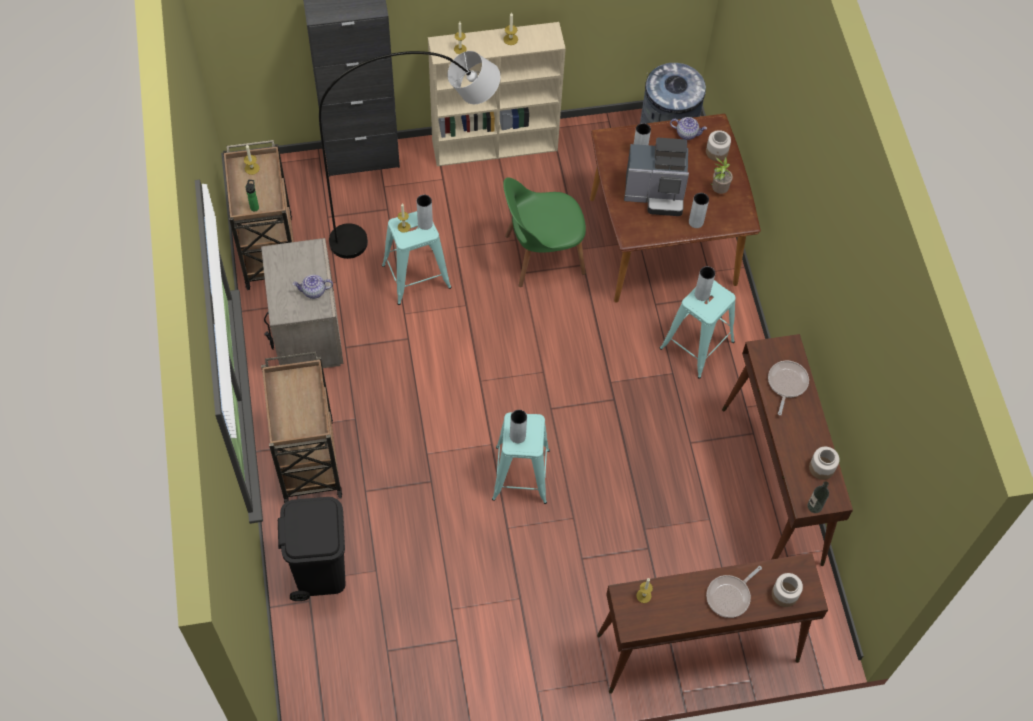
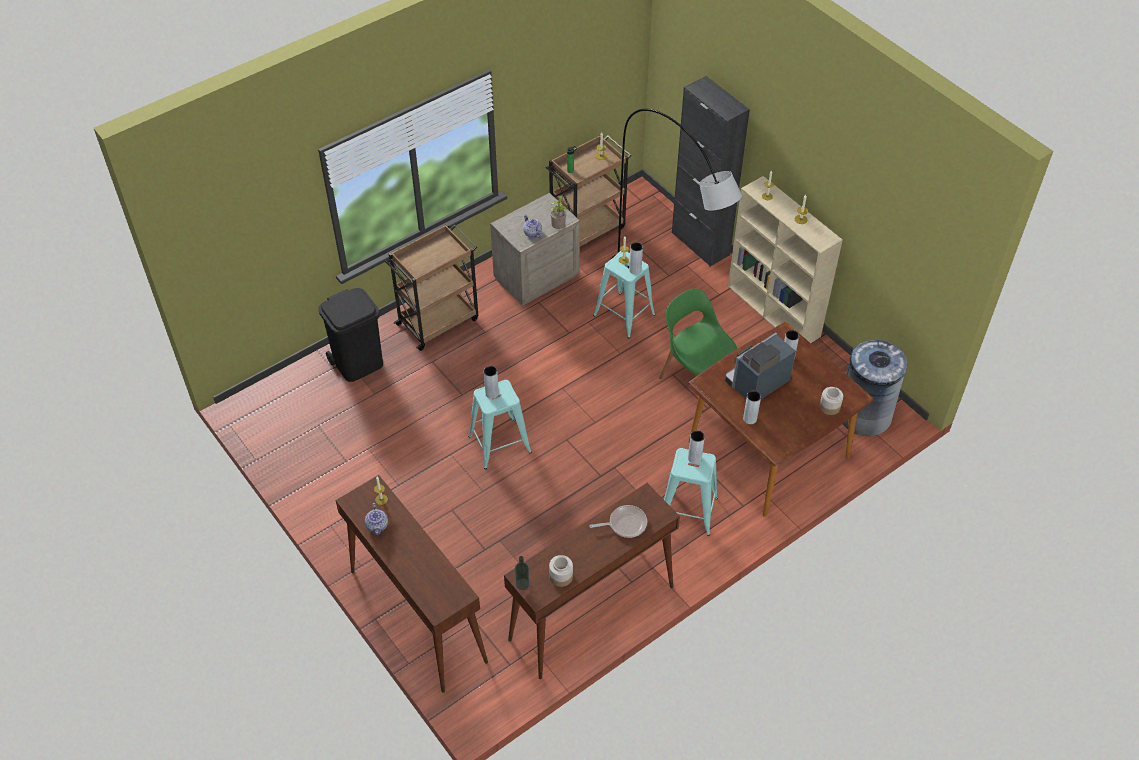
camera: 65 degrees right, 10 degrees down
(656, 194) = (756, 383): coffee machine -> coffee machine turned 75 degrees clockwise
(687, 133) = (832, 381): teapot -> teapot (377, 526)
(718, 190) = (792, 422): potted plant -> potted plant (558, 227)
(730, 596) = (410, 555): frying pan -> none
(785, 594) = (431, 591): jar -> none

